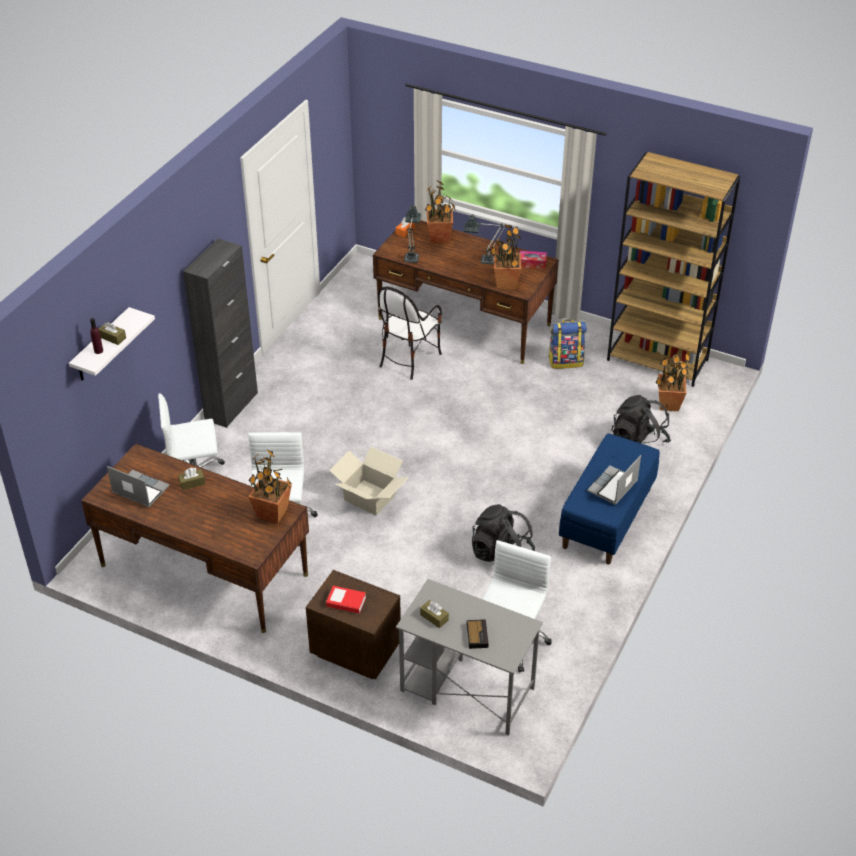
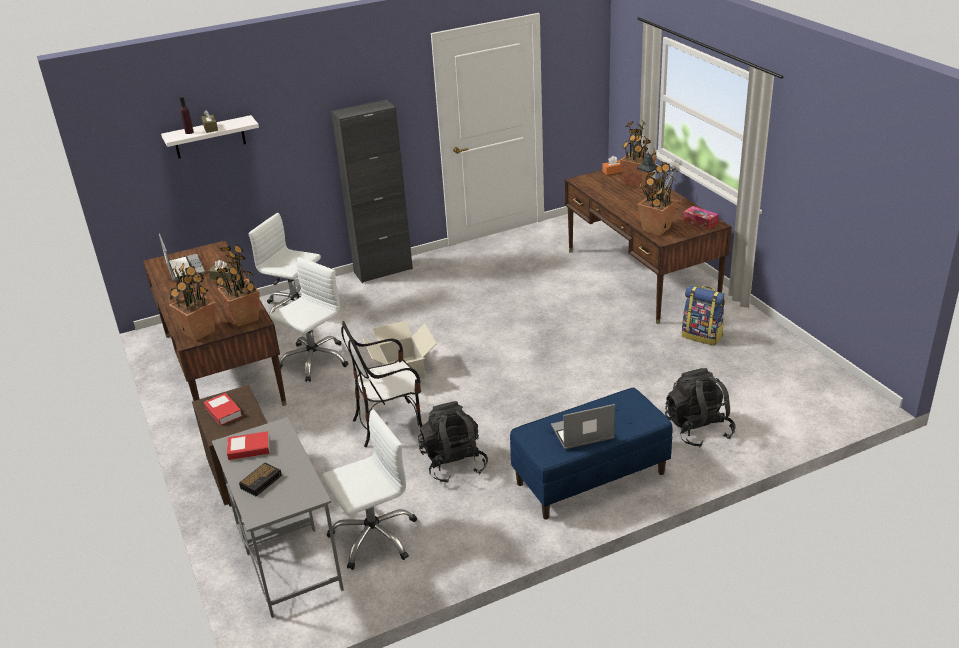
camera: 40 degrees right, 10 degrees down
(409, 358) = (559, 286): chair -> chair (390, 424)
(412, 256) = (596, 188): table lamp -> none
(434, 617) = (249, 449): brown tissue box -> book
(658, 360) = (802, 368): brown bookcase -> none
(668, 404) = (771, 408): potted plant -> potted plant (199, 332)

